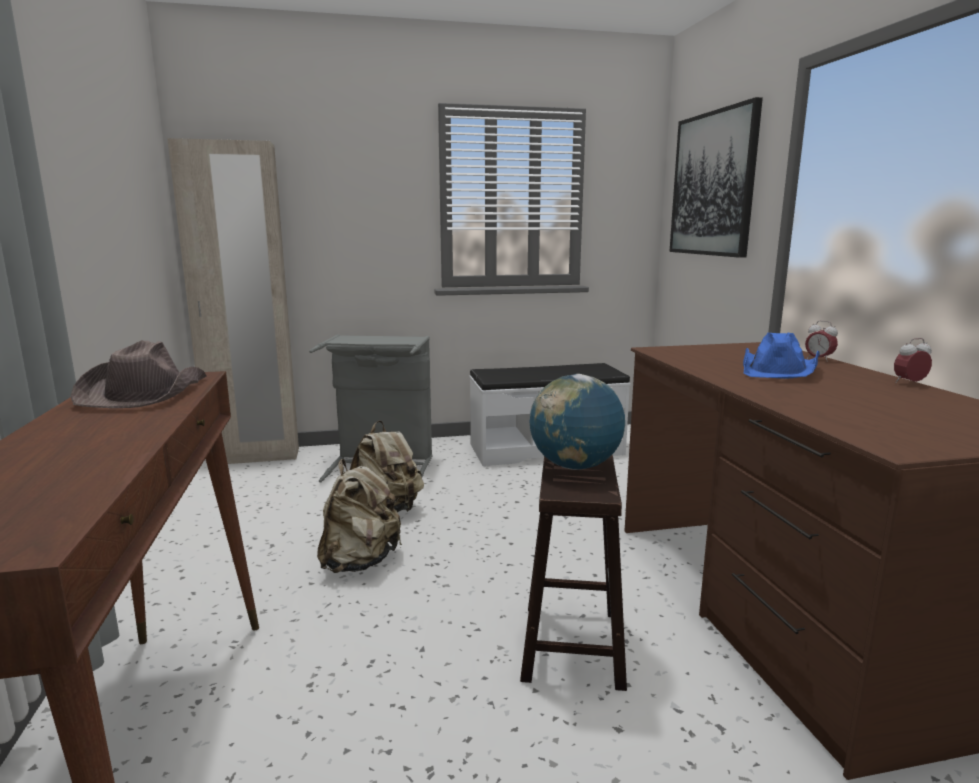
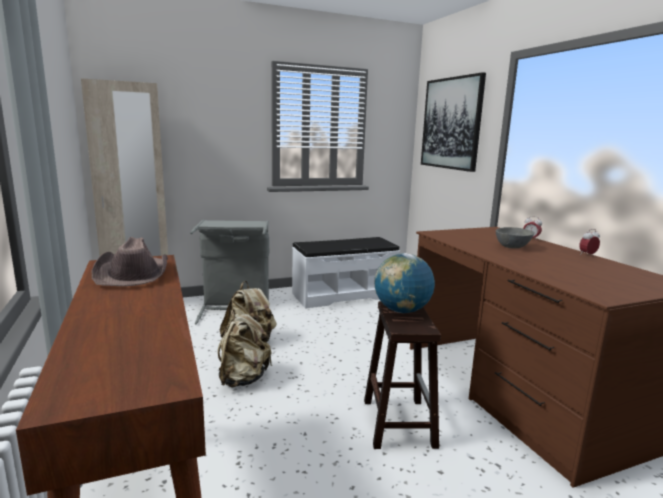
camera: 10 degrees left, 0 degrees up
(779, 370) = (513, 247): blue hat -> grey bowl

